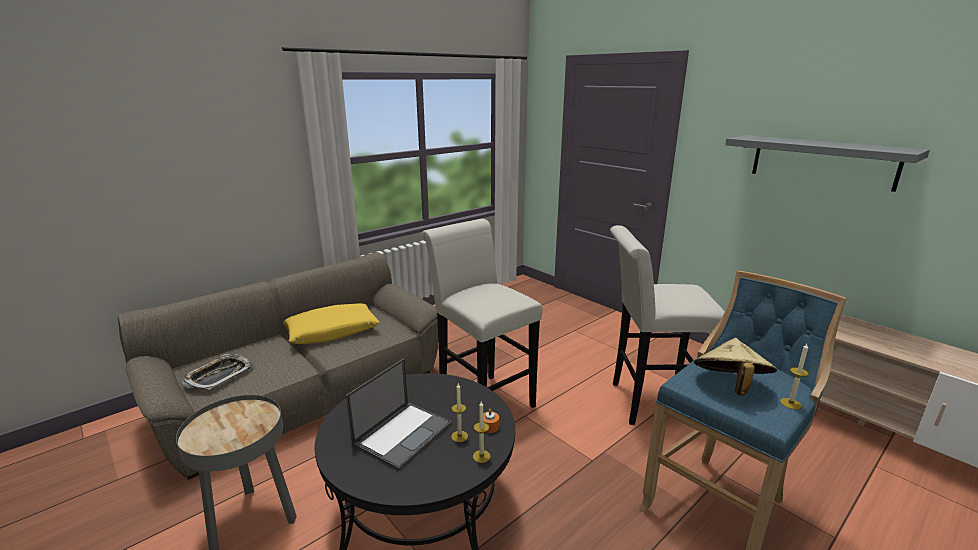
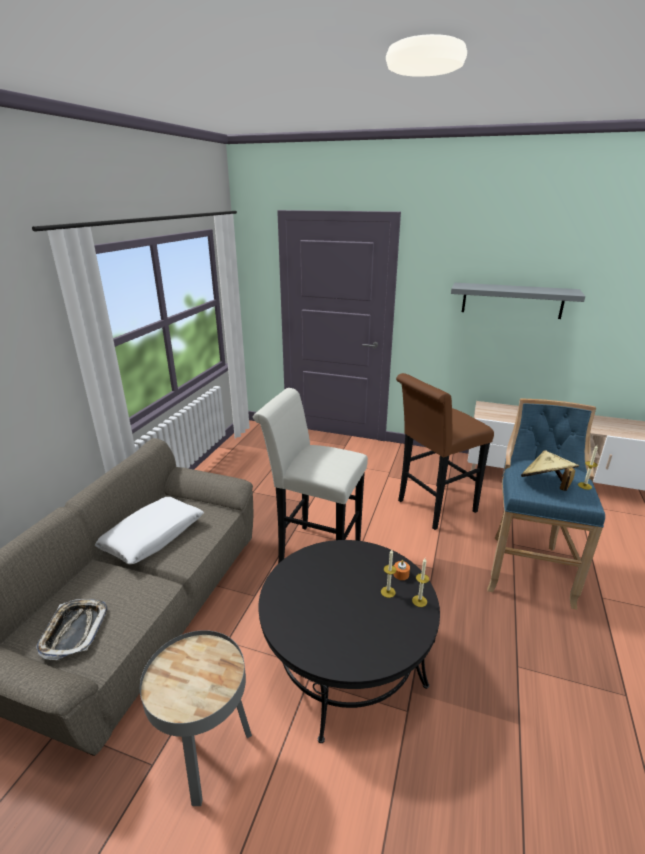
camera: 30 degrees left, 5 degrees up
(332, 332) = (153, 537): yellow pillow -> white pillow
(403, 433) = (344, 609): laptop -> none
(647, 402) = (432, 508): white stool -> brown stool

